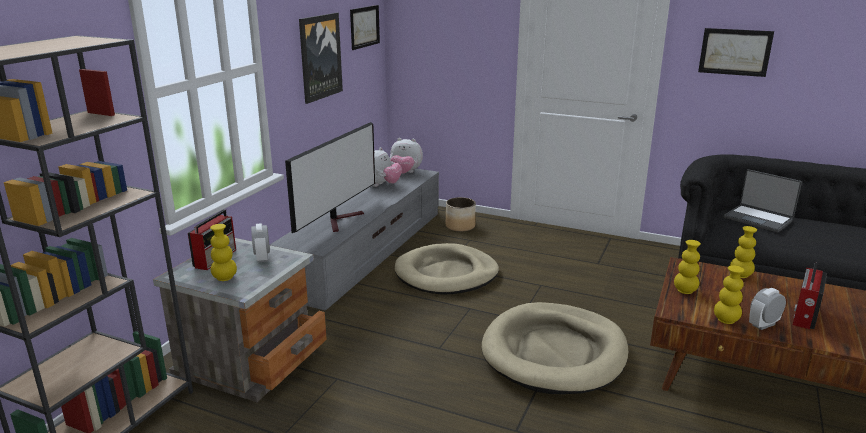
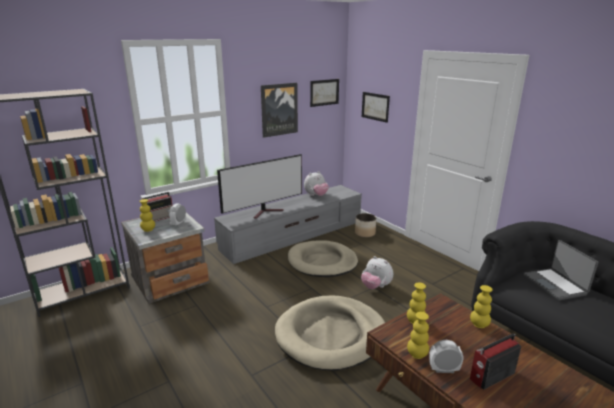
camera: 30 degrees right, 0 degrees up
(405, 173) = (339, 190): plush toy -> plush toy (376, 286)
(735, 52) = (571, 137): picture -> picture (375, 106)

